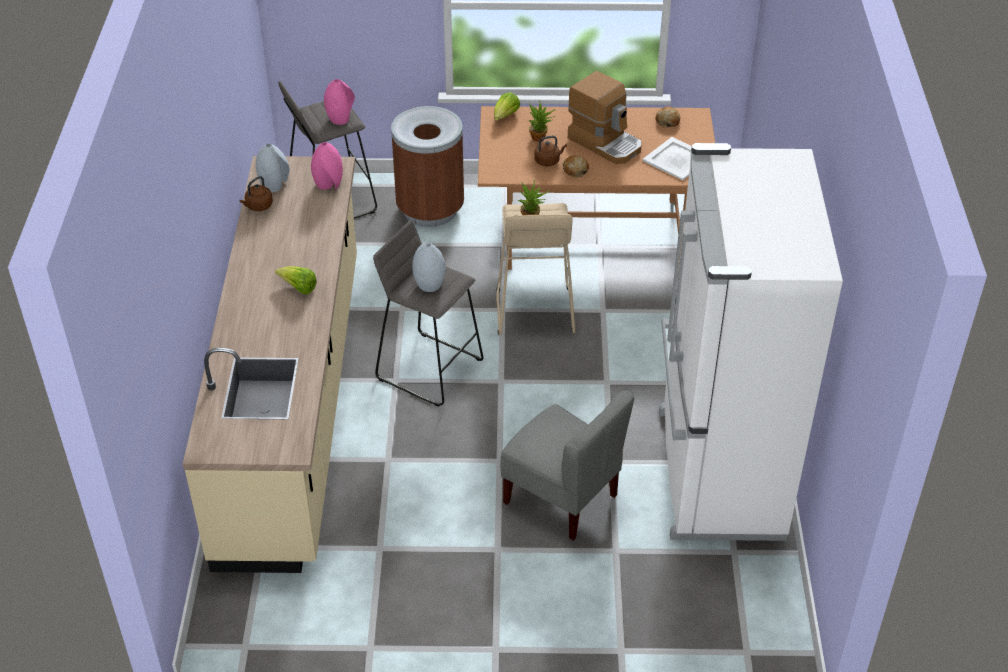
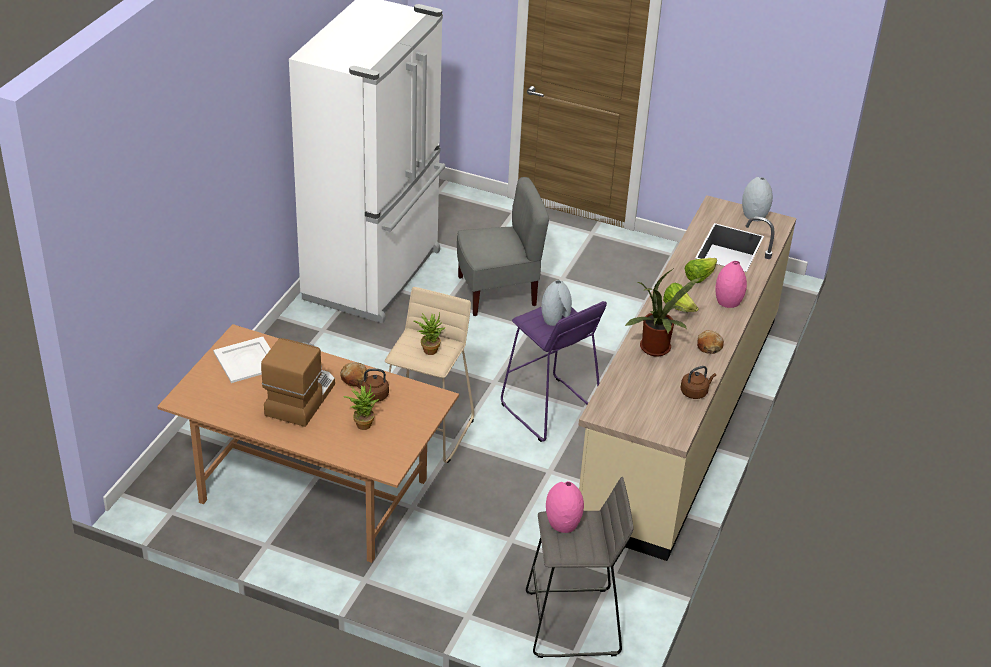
camera: 160 degrees left, 5 degrees down
(274, 184) = (672, 411): grey vase -> grey vase (754, 216)
(307, 236) = (657, 350): none -> potted plant
(329, 184) = (617, 395): pink vase -> pink vase (727, 301)
(430, 209) = (465, 575): brown trash can -> none
(430, 368) = (549, 409): grey stool -> purple stool
(505, 116) = (379, 462): lettuce -> lettuce (699, 277)
(562, 498) = (497, 292): grey chair -> grey chair turned 105 degrees clockwise
(606, 142) = (299, 398): coffee machine -> coffee machine turned 45 degrees clockwise
(667, 121) = (216, 403): bread -> bread (709, 346)

